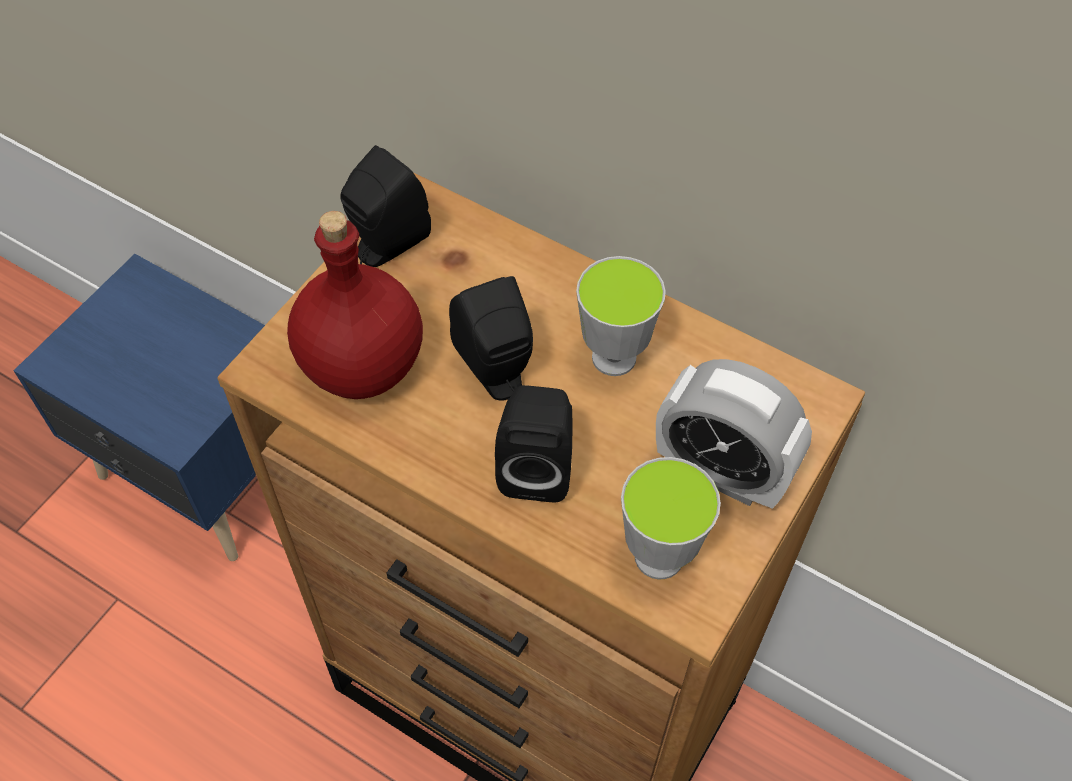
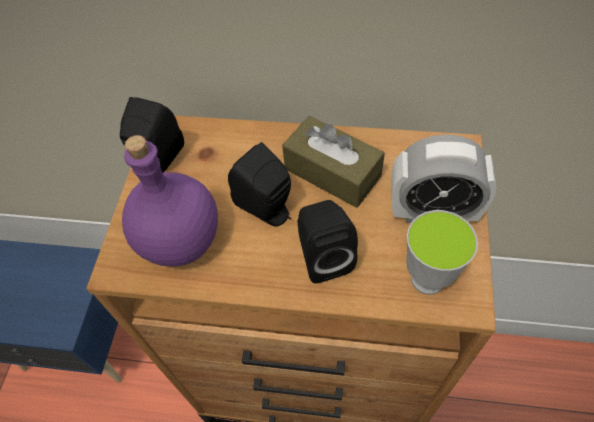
camera: 20 degrees left, 0 degrees up
(361, 364) = (179, 240): red bottle -> purple bottle
(614, 357) = (332, 172): cup -> brown tissue box

